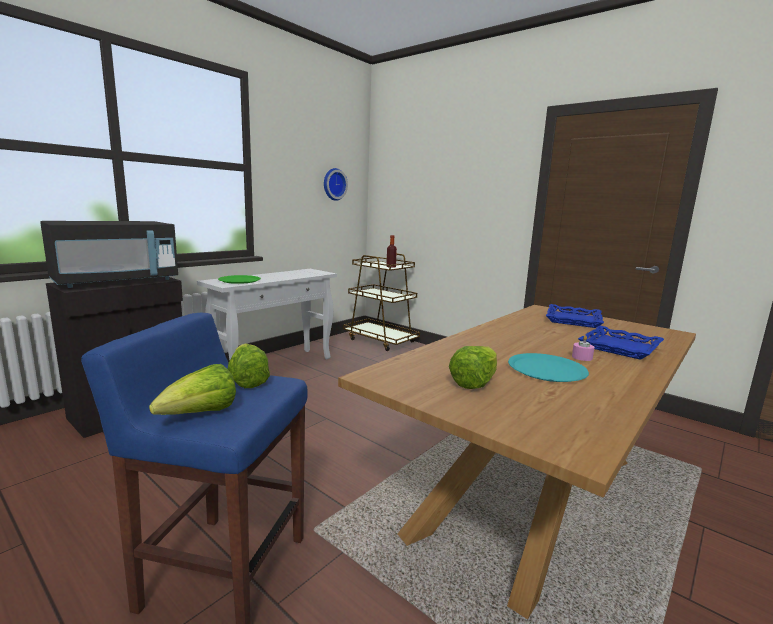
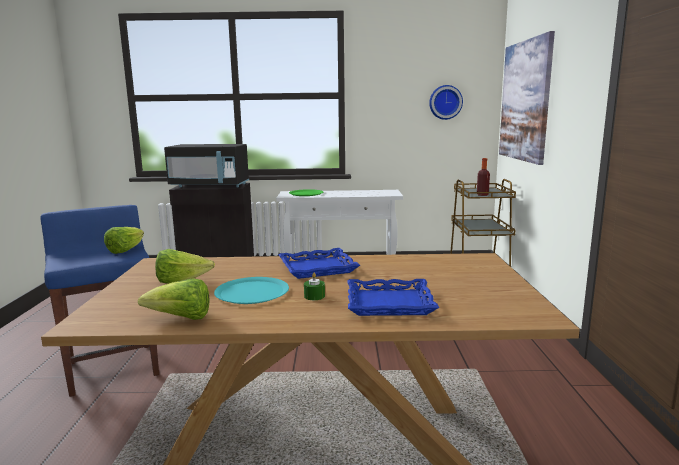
camera: 50 degrees right, 0 degrees up
(200, 415) = (70, 258): lettuce -> lettuce (181, 318)
(414, 188) = (525, 101): none -> picture
(574, 320) = (464, 274): blue tray -> blue tray (317, 268)
(582, 357) = (314, 296): pink candle -> green candle

